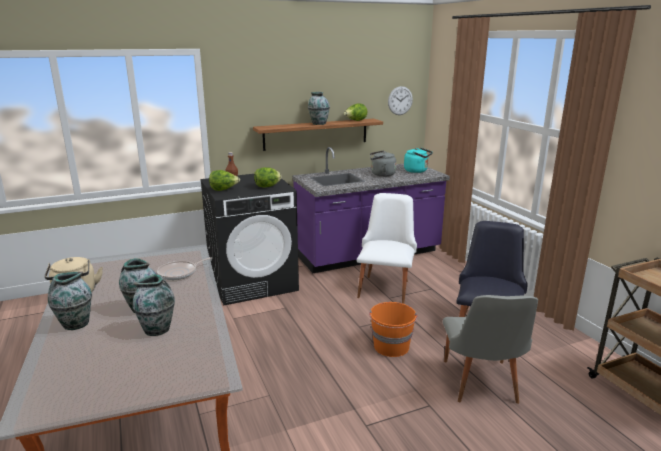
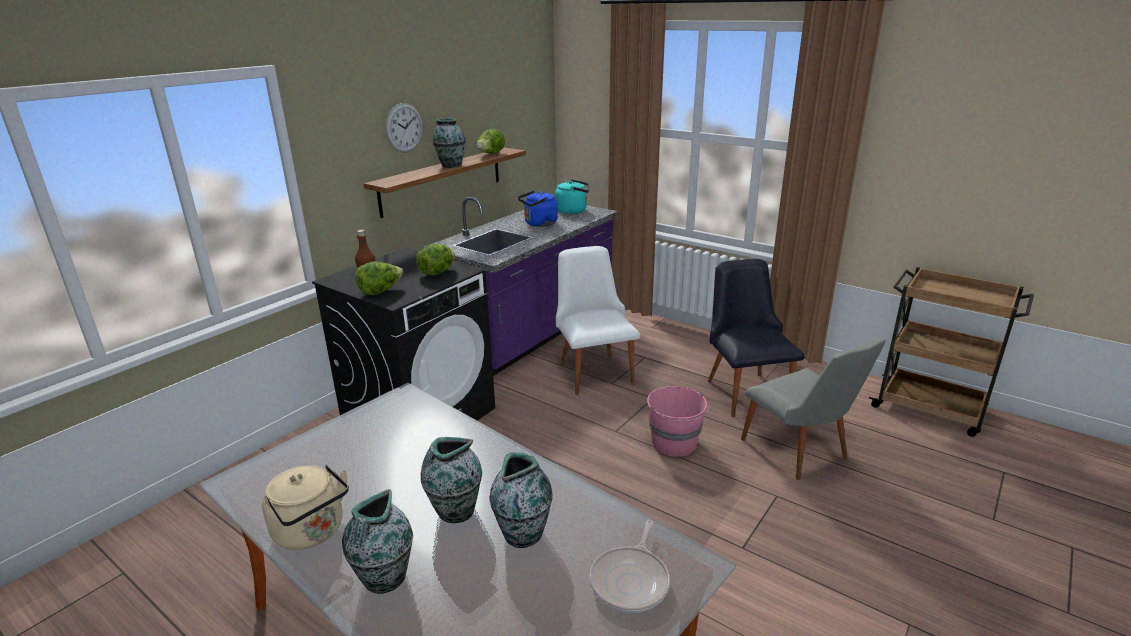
camera: 30 degrees left, 5 degrees up
(179, 273) = (432, 438): frying pan -> frying pan (631, 581)
(381, 174) = (539, 224): grey kettle -> blue kettle
(391, 347) = (674, 443): orange bucket -> pink bucket
(400, 100) = (529, 118): wall clock -> wall clock (404, 128)

